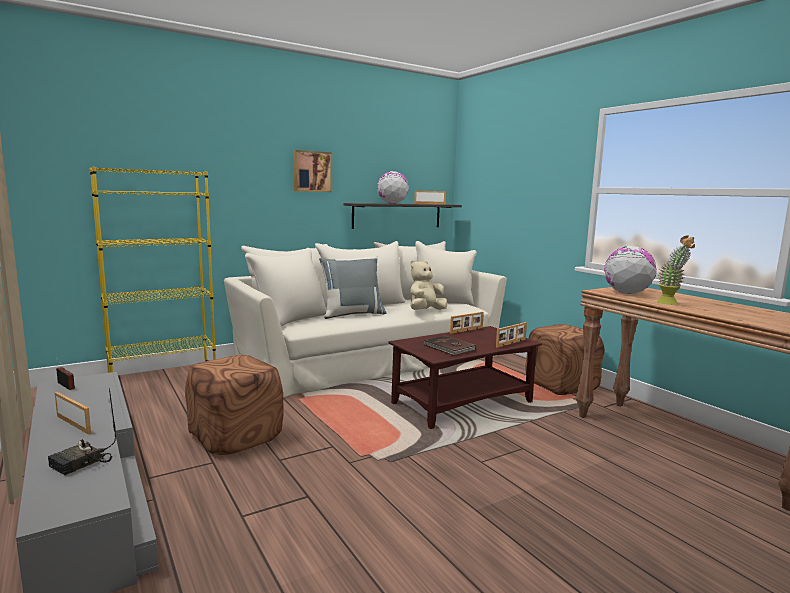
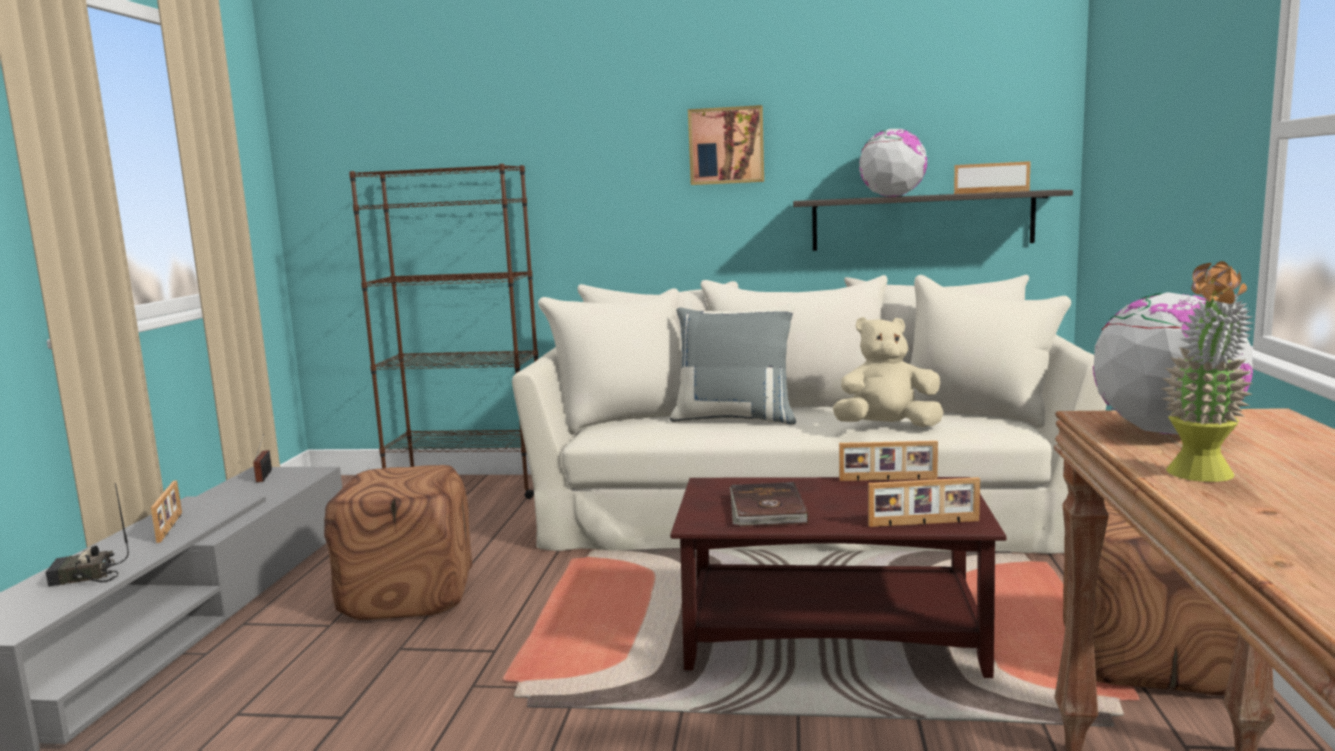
camera: 40 degrees right, 0 degrees up
(163, 377) = (468, 487): yellow bookcase -> brown bookcase

